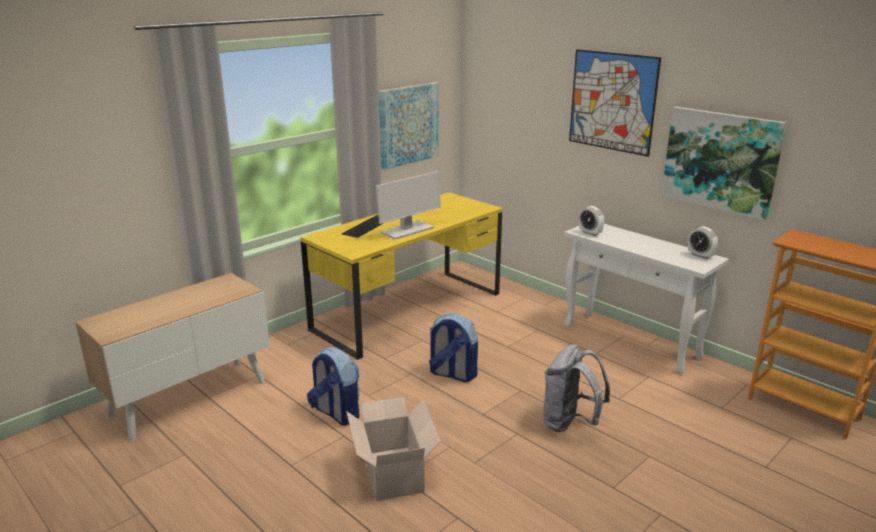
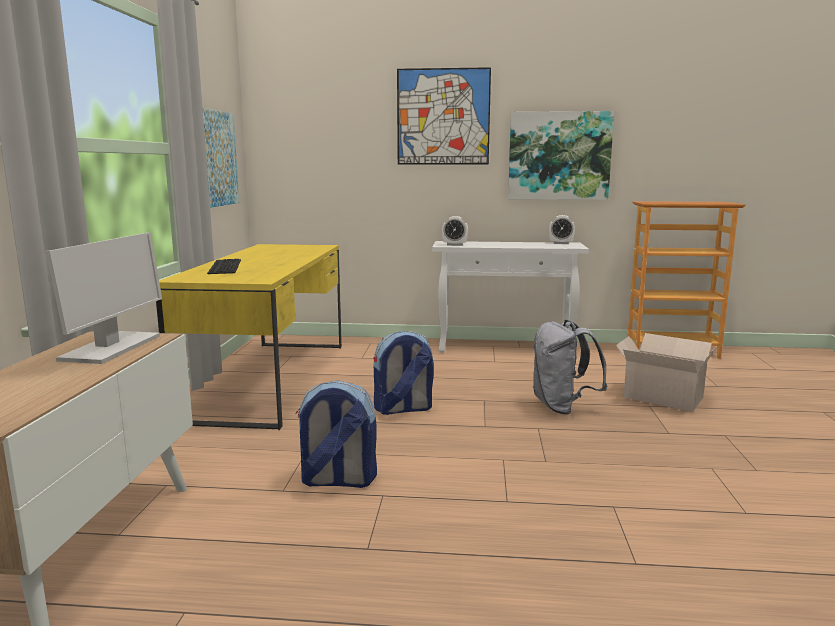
camera: 40 degrees left, 10 degrees down
(393, 471) = (490, 500): cardboard box -> cardboard box (661, 397)
(407, 230) = (281, 263): monitor -> monitor (111, 348)

